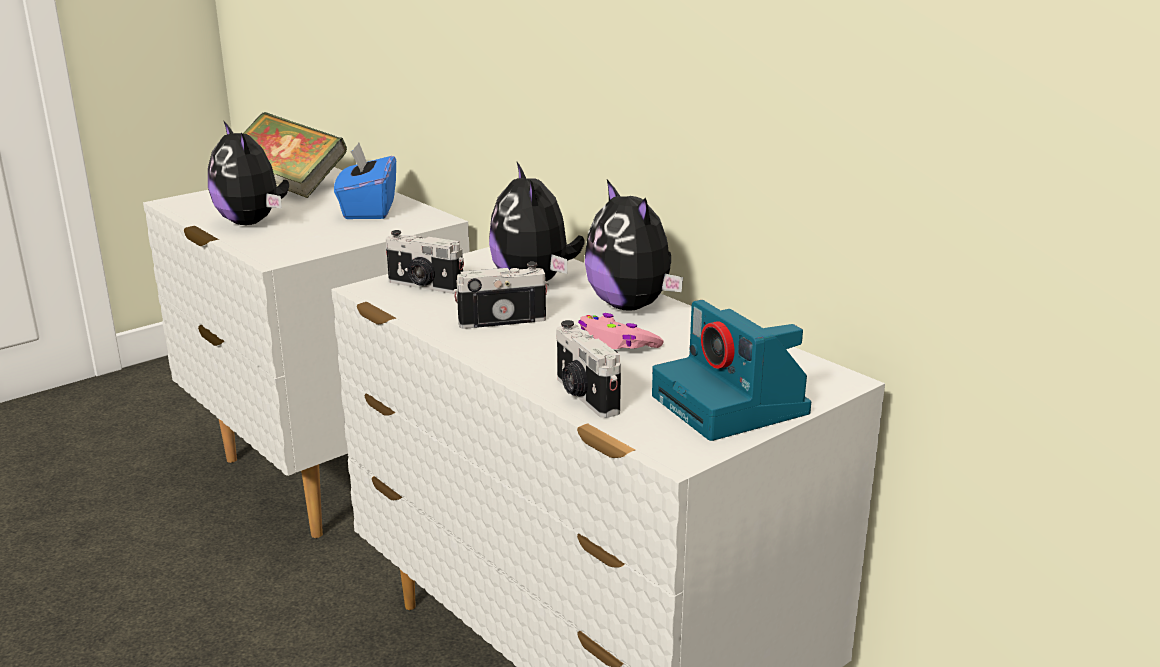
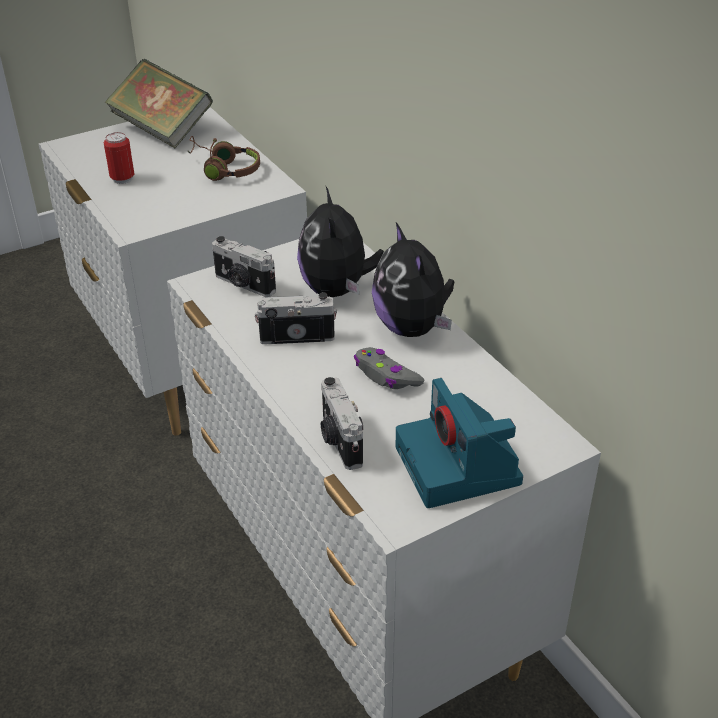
camera: 10 degrees right, 15 degrees up
(252, 222) = (122, 179): plush toy -> can
(368, 210) = (223, 169): blue tissue box -> brown headphones
(617, 343) = (386, 376): pink game controller -> grey game controller

